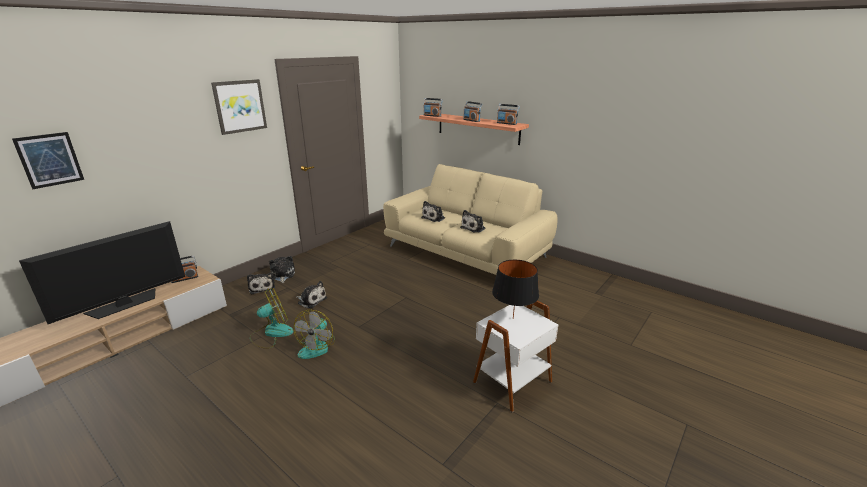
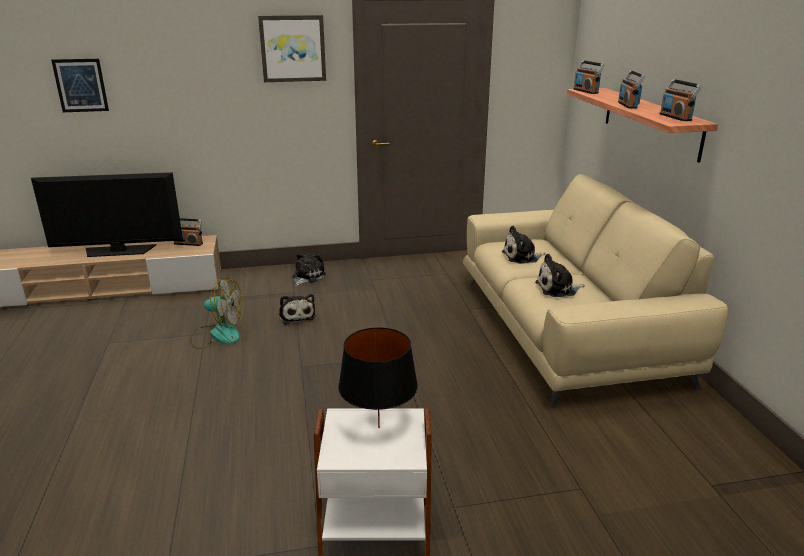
camera: 40 degrees right, 0 degrees up
(262, 287) = (272, 283): plush toy -> none
(317, 346) = (235, 368): fan -> none

